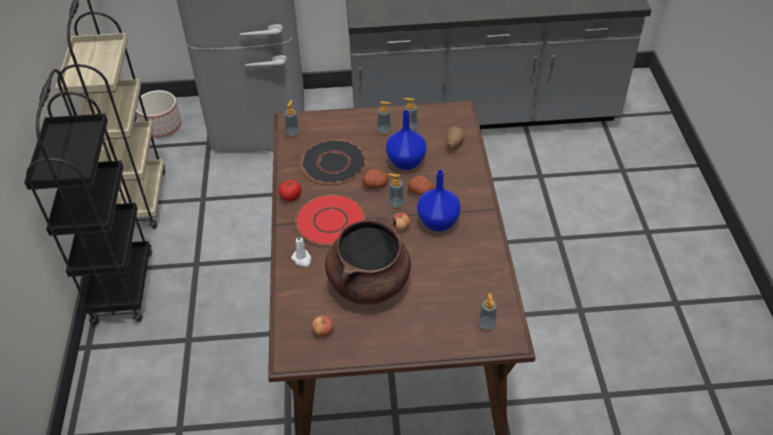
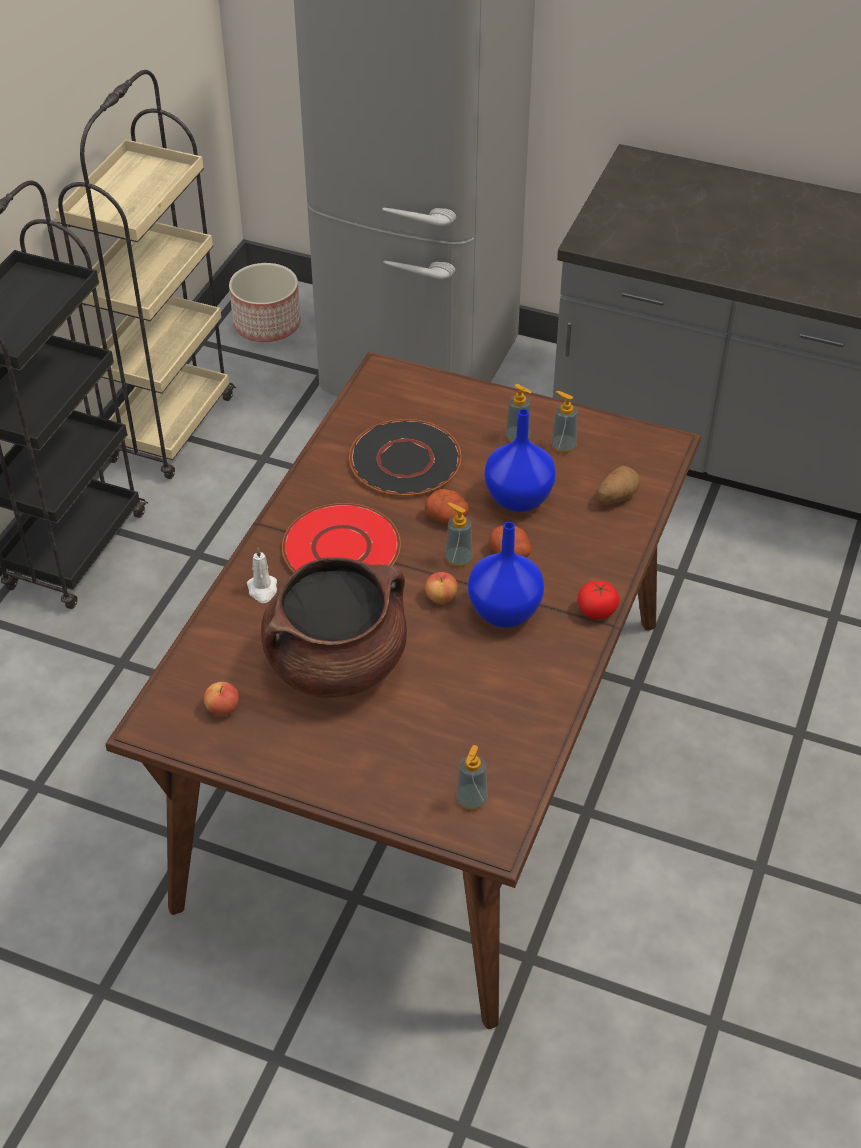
camera: 25 degrees right, 0 degrees up
(291, 197) = (307, 490): tomato -> tomato (597, 611)
(293, 133) = (374, 393): soap dispenser -> none

